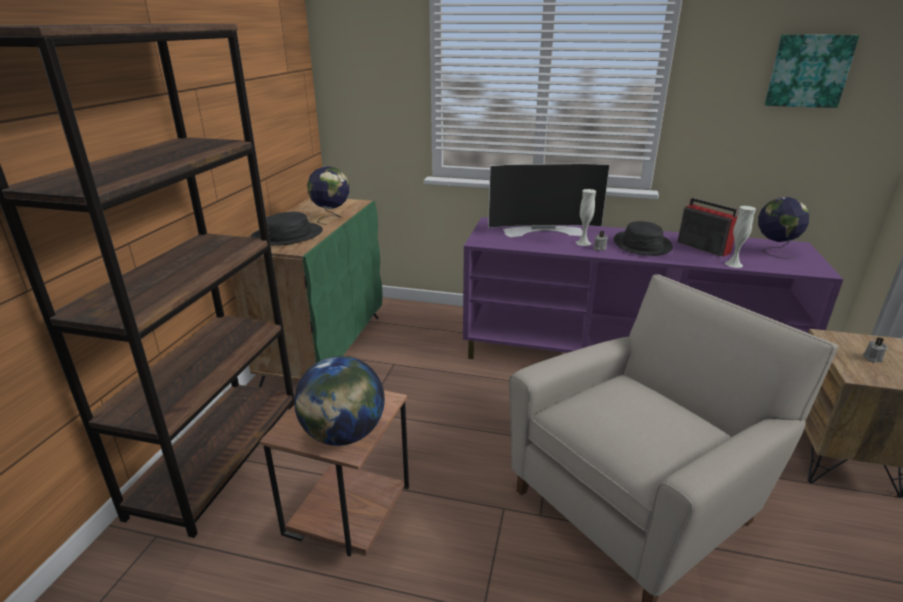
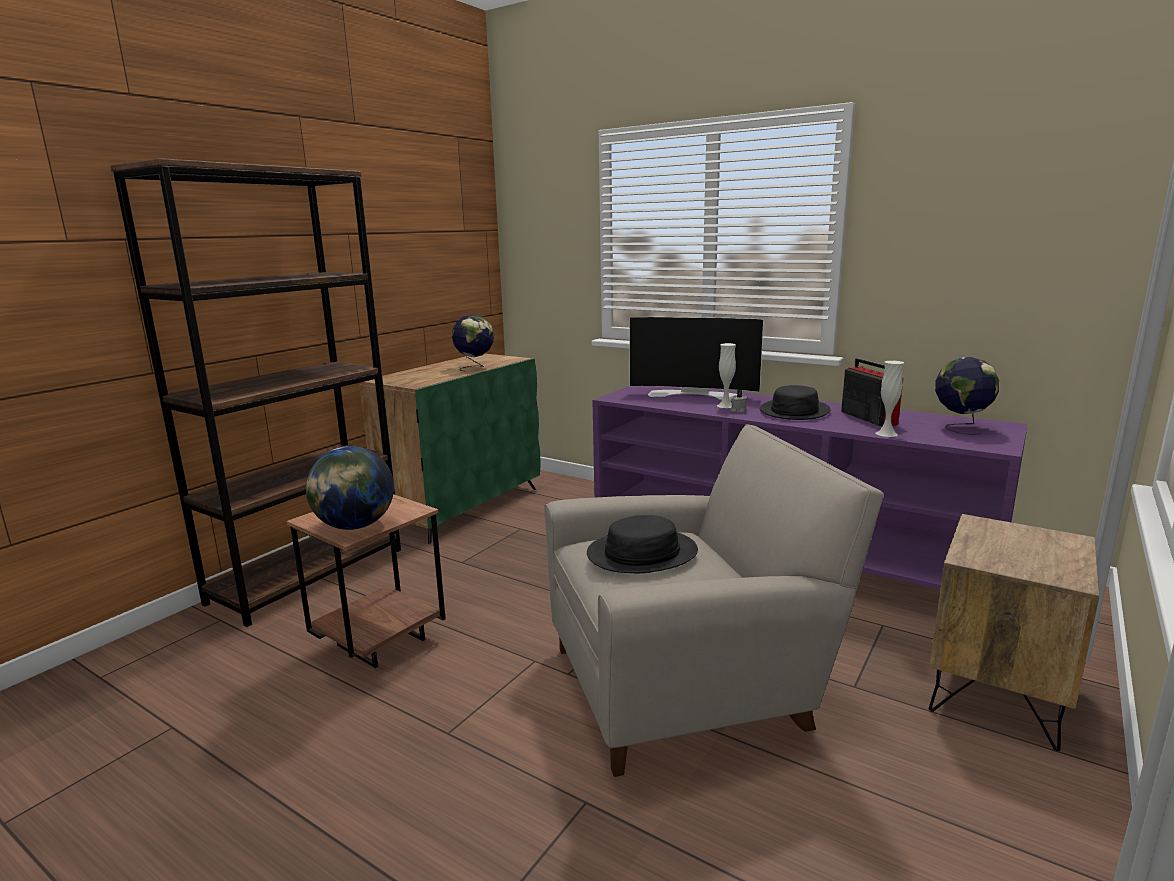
camera: 20 degrees right, 10 degrees down
(287, 236) = (420, 376): black hat -> black hat (642, 554)
(808, 71) = (1012, 209): picture -> none
(871, 358) = (1013, 547): grey candle -> none

